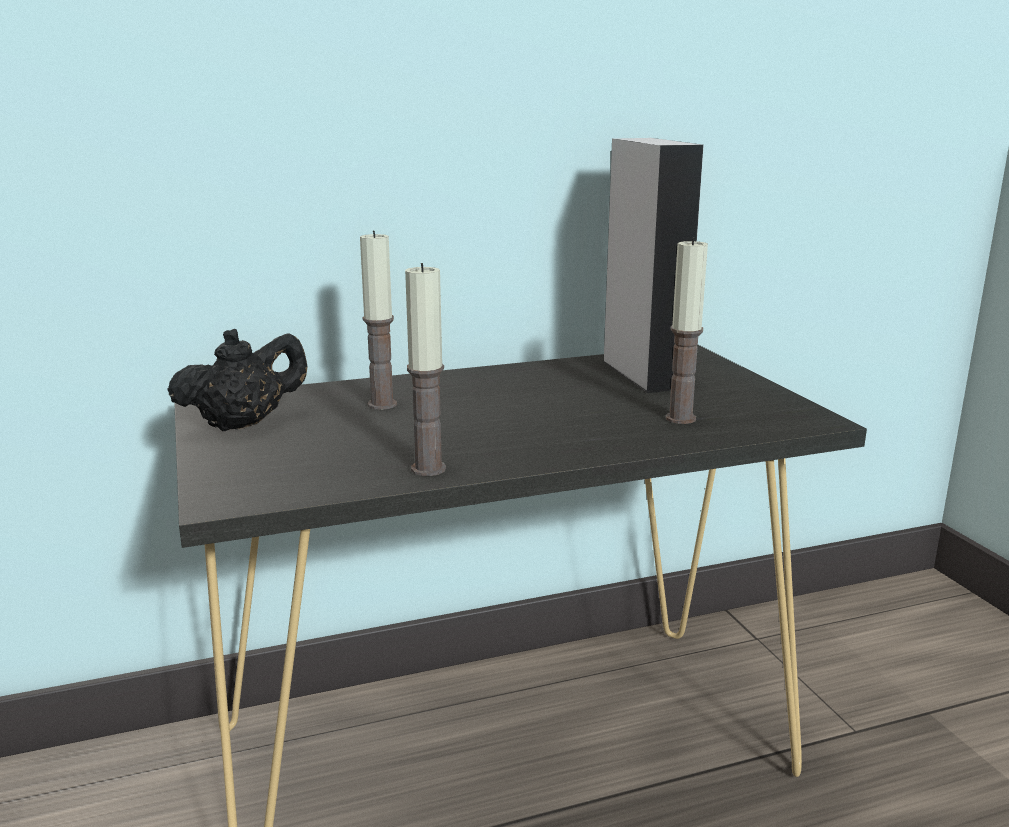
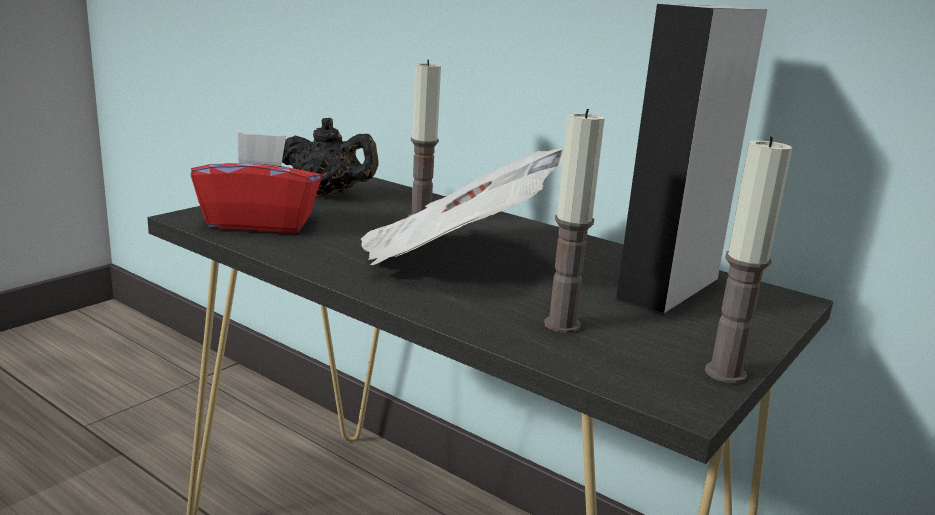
camera: 55 degrees right, 0 degrees up
(298, 470) = (260, 223): none -> red tissue box
(428, 469) = (304, 255): candle -> candle (725, 373)
(506, 417) = (453, 258): none -> newspaper

